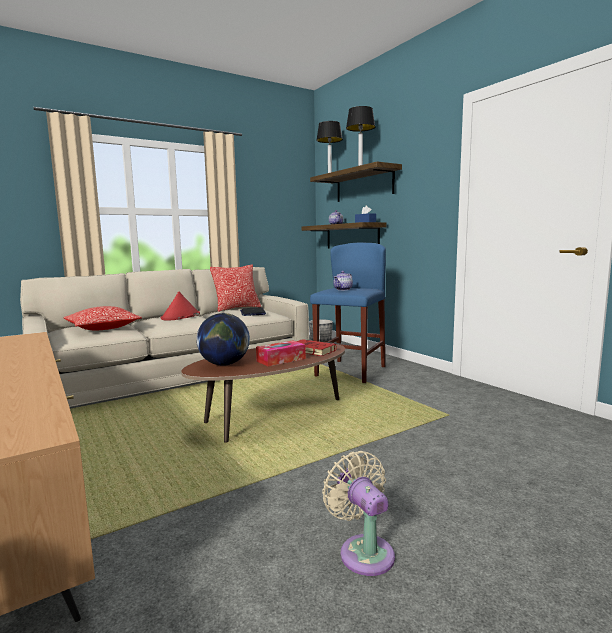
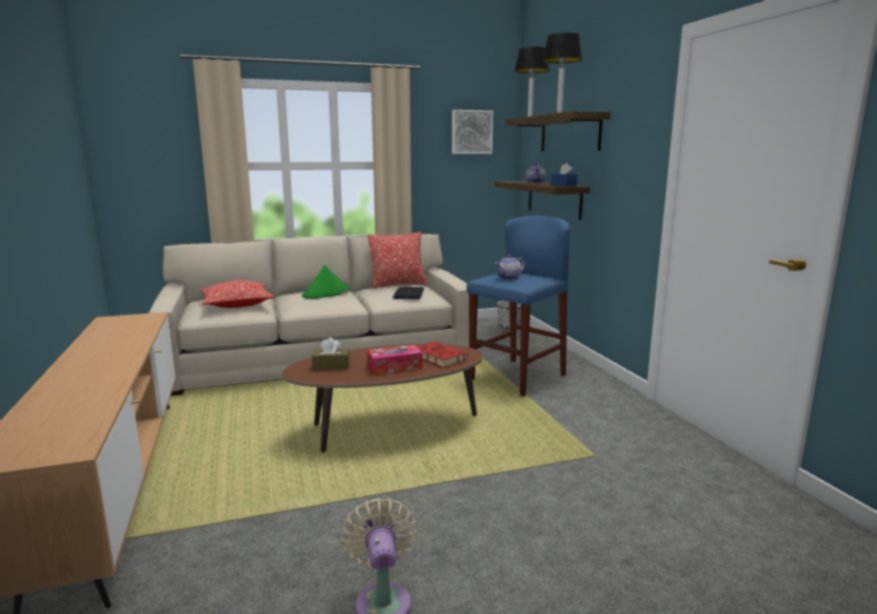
camera: 15 degrees right, 5 degrees up
(180, 316) = (326, 293): red hat -> green hat
(224, 364) = (331, 366): globe -> brown tissue box
(280, 189) = (471, 132): none -> picture

